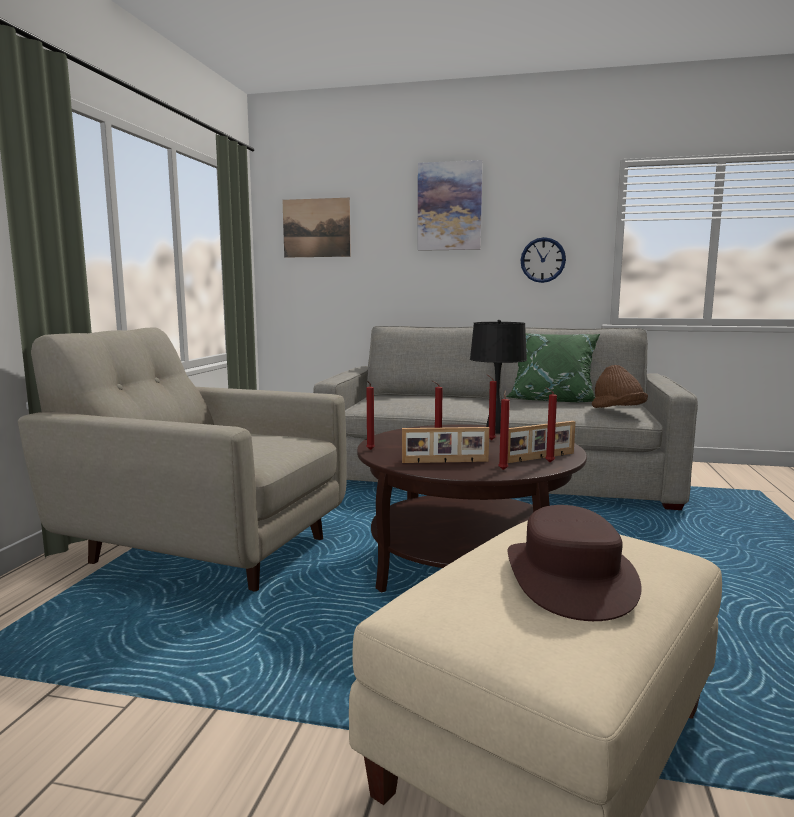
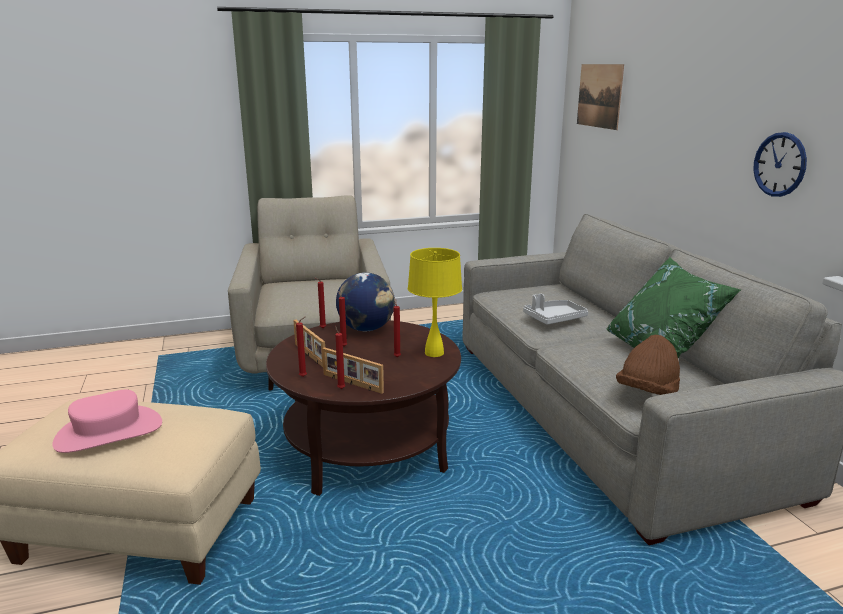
camera: 60 degrees right, 10 degrees up
(400, 438) = (366, 329): none -> globe
(449, 206) = (699, 80): picture -> none
(458, 403) = (554, 318): none -> grey tray
(495, 431) = (434, 353): black table lamp -> yellow table lamp
(570, 578) = (109, 432): brown hat -> pink hat

